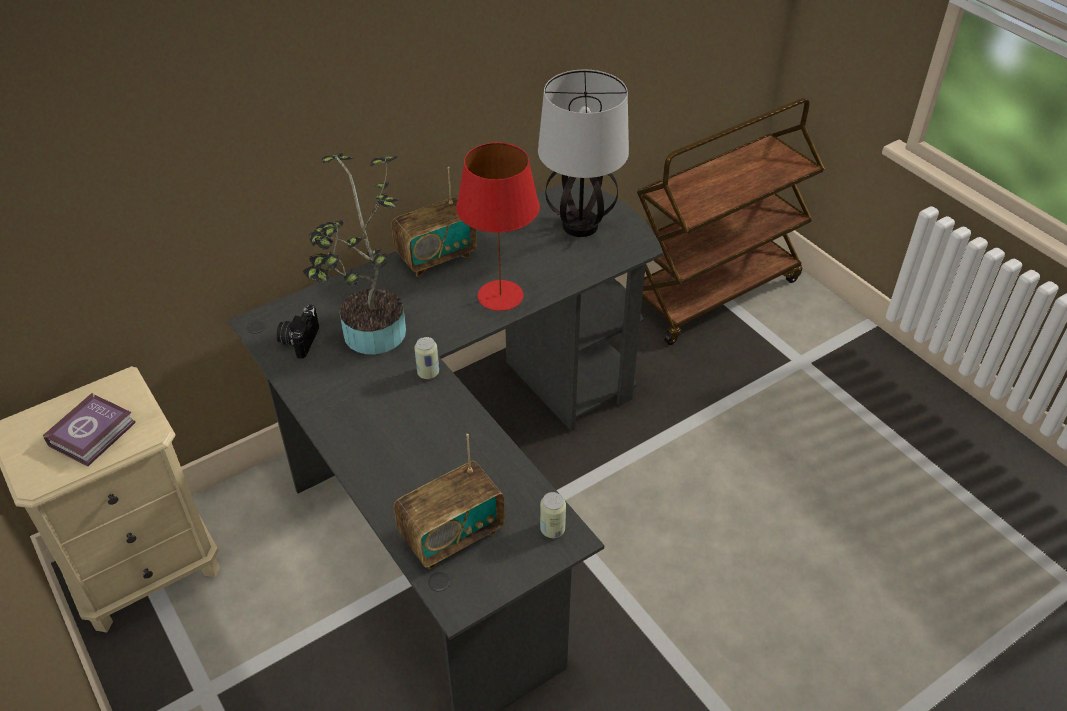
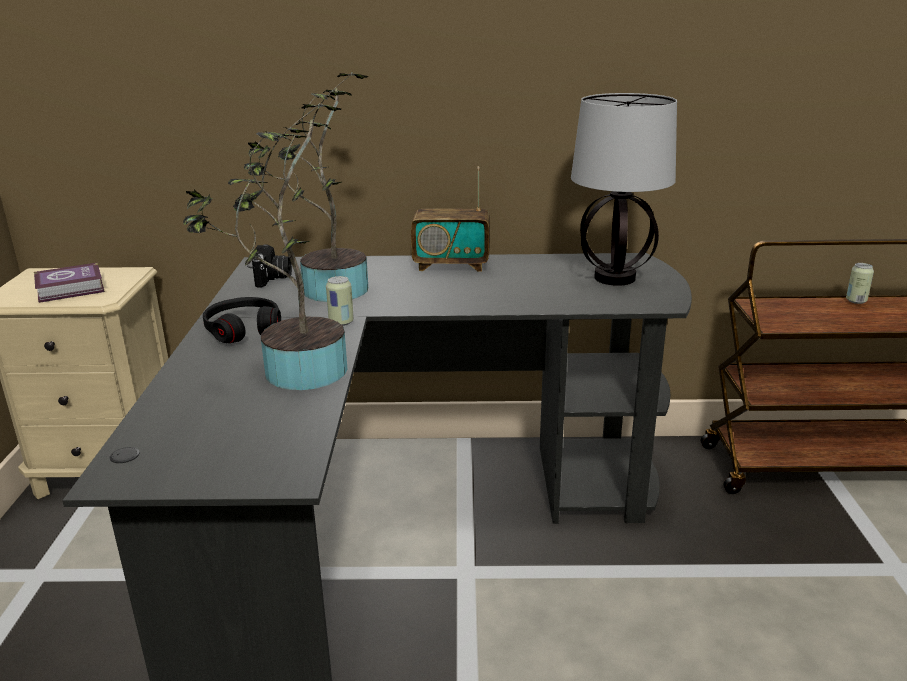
camera: 35 degrees right, 20 degrees down
(299, 340) = (273, 278): camera -> camera turned 135 degrees clockwise
(358, 417) = (243, 329): none -> black headphones
(452, 535) = (188, 427): radio -> none
(460, 445) = (296, 372): none -> potted plant
(500, 296) = (475, 298): red table lamp -> none
(552, 529) = (284, 462): can -> can (856, 301)

